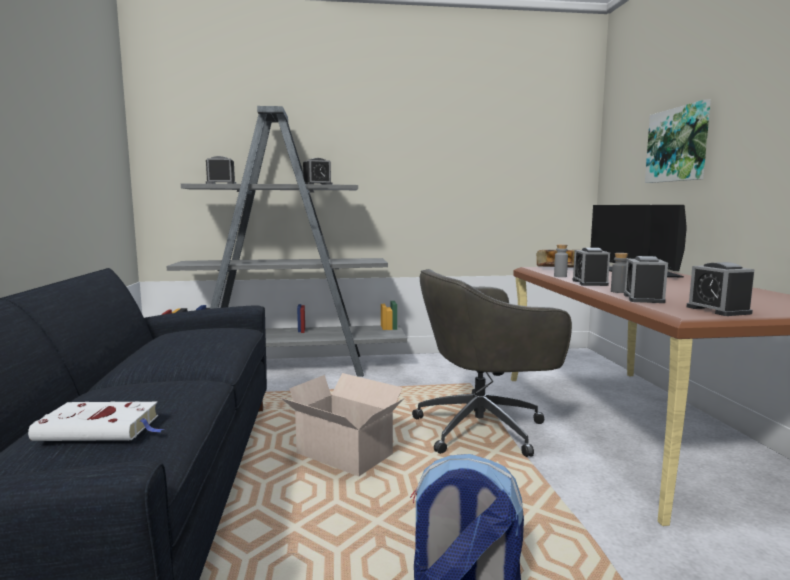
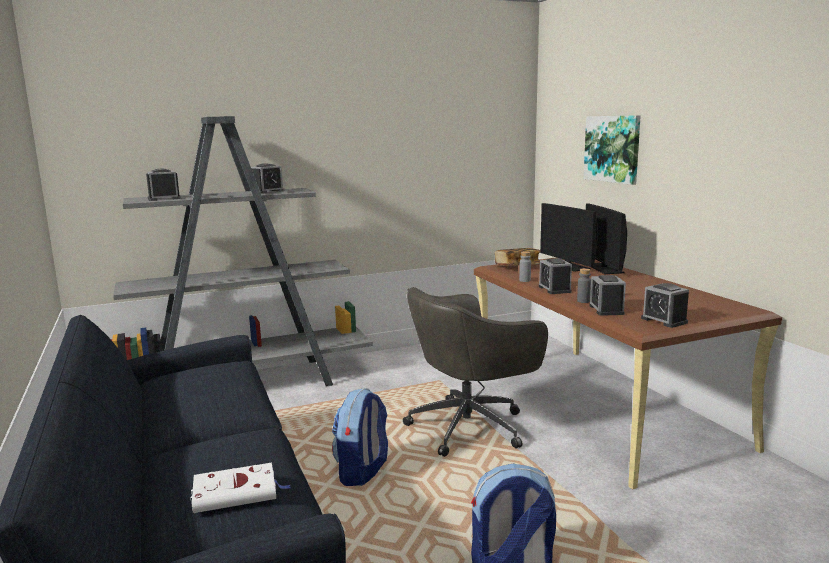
camera: 15 degrees left, 5 degrees up
(346, 456) = (362, 472): cardboard box -> backpack

